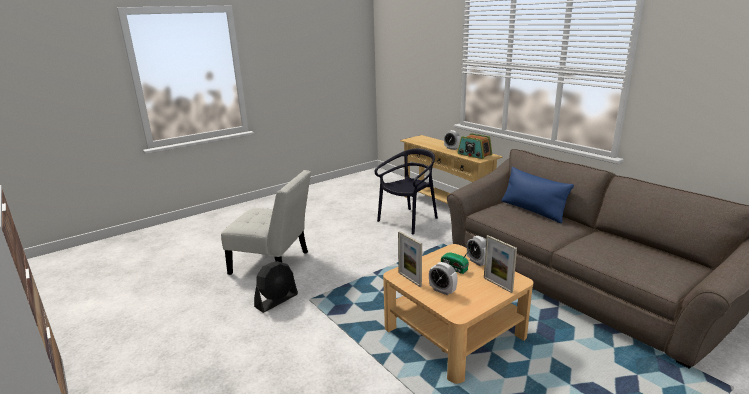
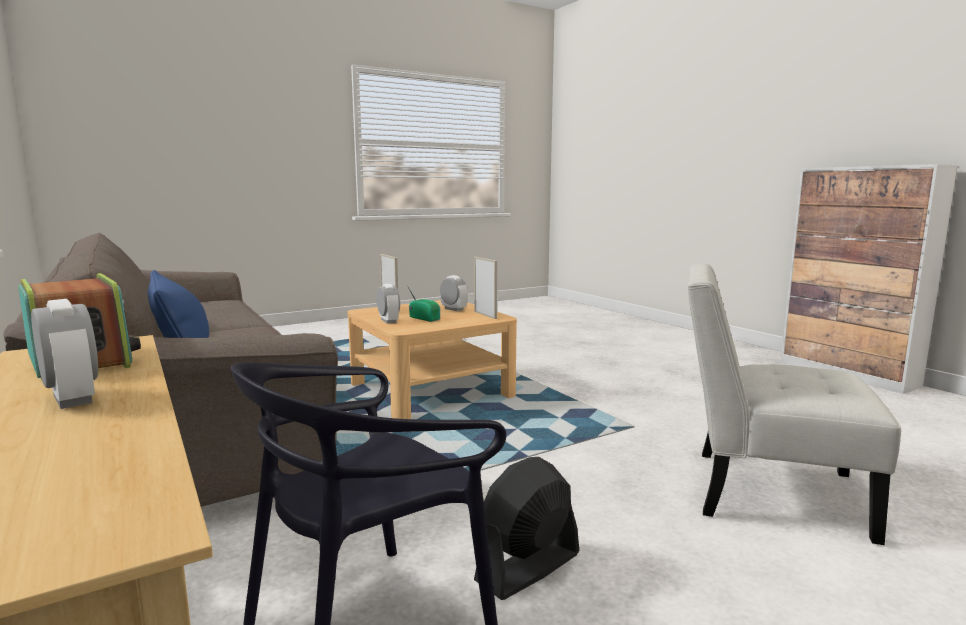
camera: 175 degrees left, 10 degrees down
(276, 300) = (689, 429): black fan -> black fan (528, 567)

